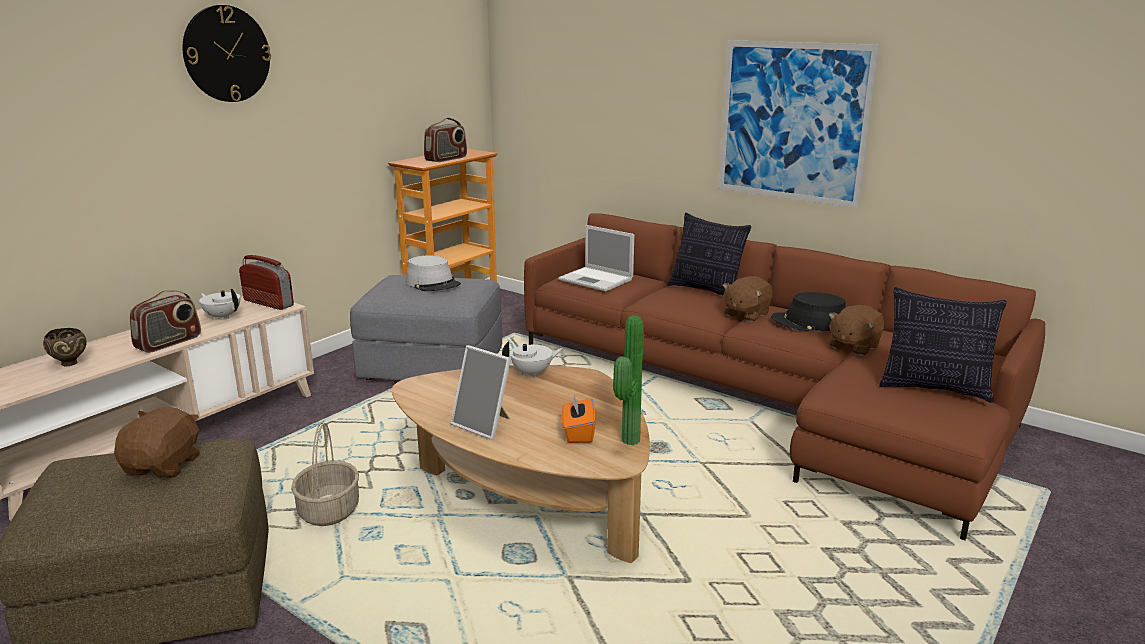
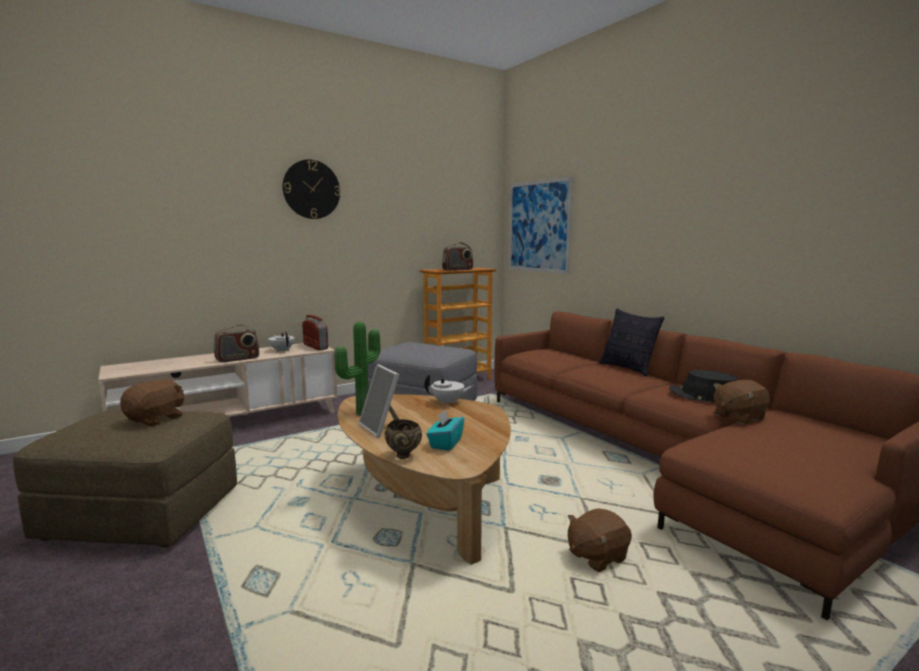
camera: 20 degrees right, 10 degrees down
(70, 363) = (176, 363): brown bowl -> brown bowl (404, 456)
(328, 510) = (286, 481): basket -> none
(433, 283) = (428, 347): grey hat -> none
(578, 433) = (445, 443): orange tissue box -> turquoise tissue box
(597, 280) = (545, 355): laptop -> none
(627, 440) = (480, 453): potted plant -> potted plant (360, 413)
(745, 314) = (651, 386): brown plush toy -> brown plush toy (596, 556)
(792, 122) = (703, 235): picture -> picture (538, 226)
(934, 389) = (806, 457): pillow -> none

